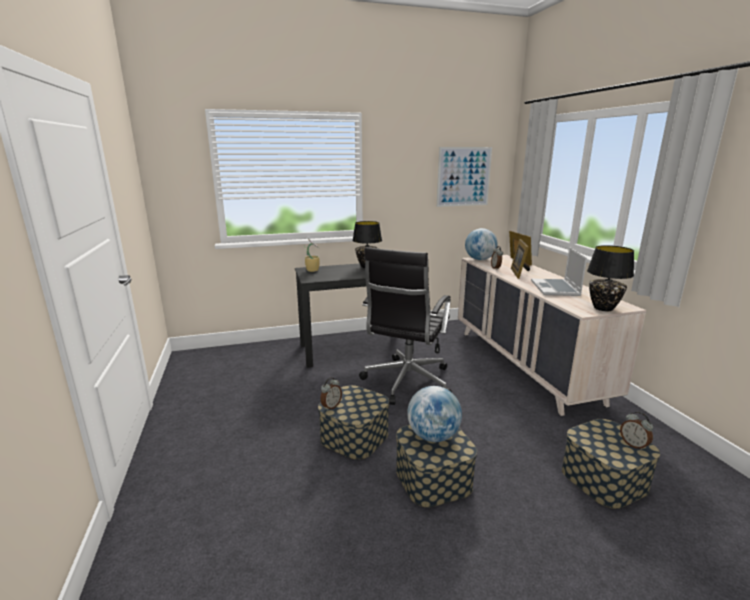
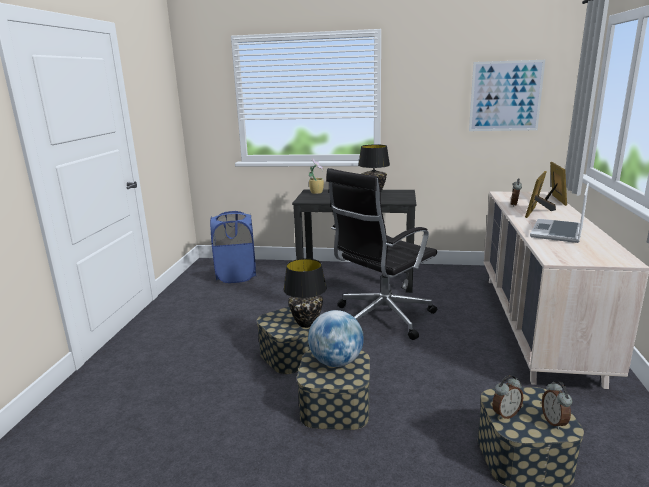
camera: 25 degrees right, 0 degrees up
(231, 364) = (236, 275): none -> blue laundry basket
(331, 406) = (269, 319): alarm clock -> alarm clock (505, 414)
(479, 259) = (508, 195): globe -> none
(603, 308) = (588, 259): black table lamp -> black table lamp (307, 323)

